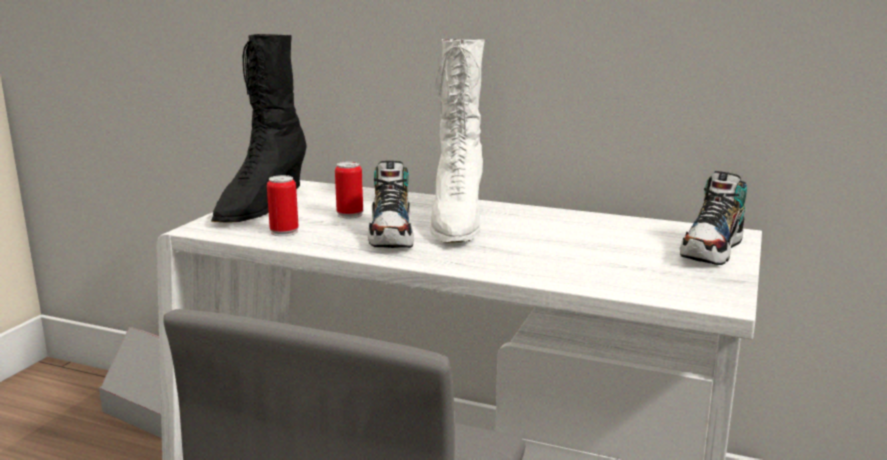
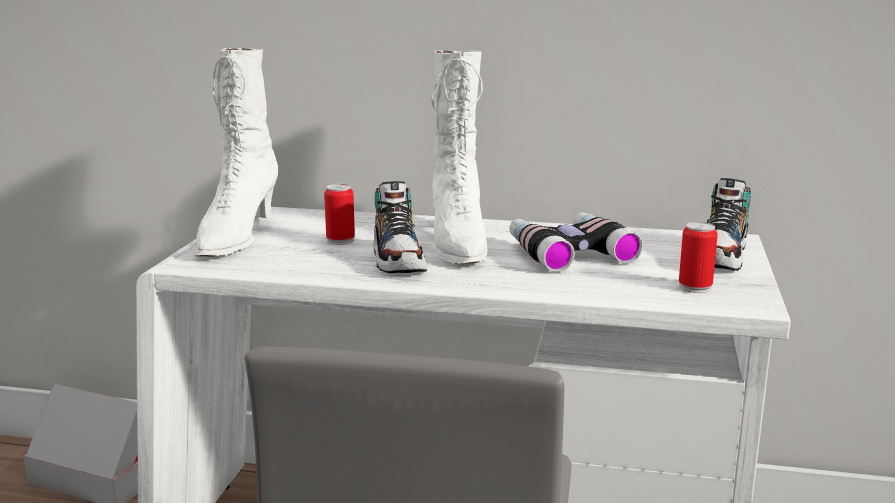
camera: 10 degrees left, 0 degrees up
(260, 206) = (237, 237): black boot -> white boot
(284, 232) = (280, 263): can -> can (695, 287)
(559, 237) = (569, 252): none -> binoculars

